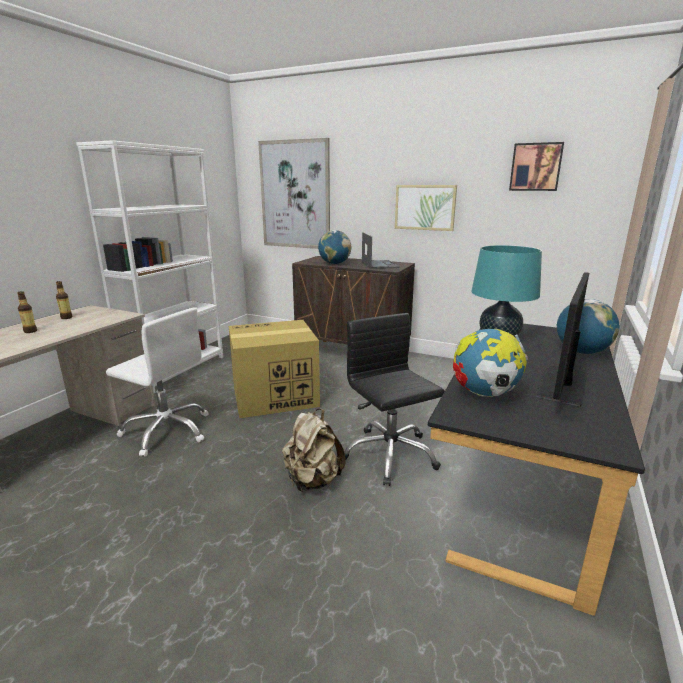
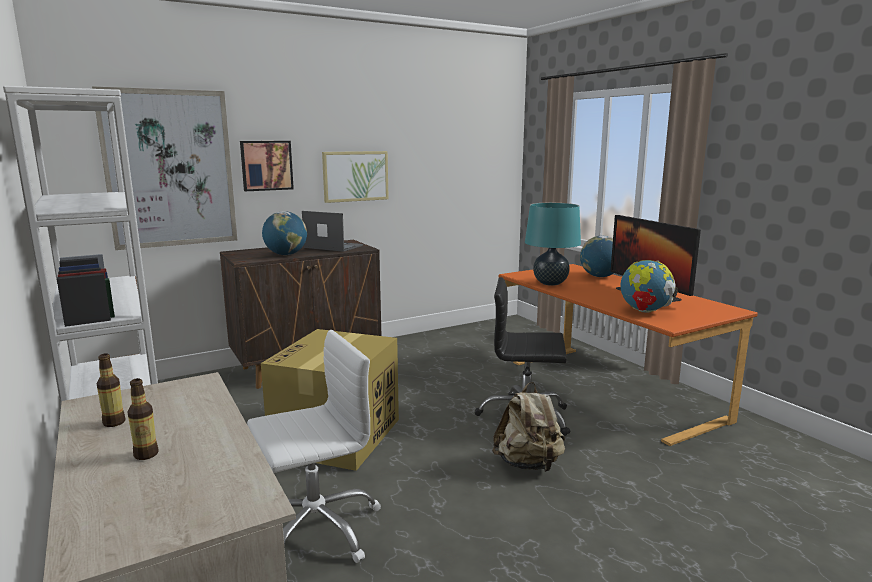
camera: 55 degrees left, 5 degrees down
(518, 482) = (605, 389): black desk -> orange desk
(535, 167) = (450, 134): picture -> picture (266, 165)

